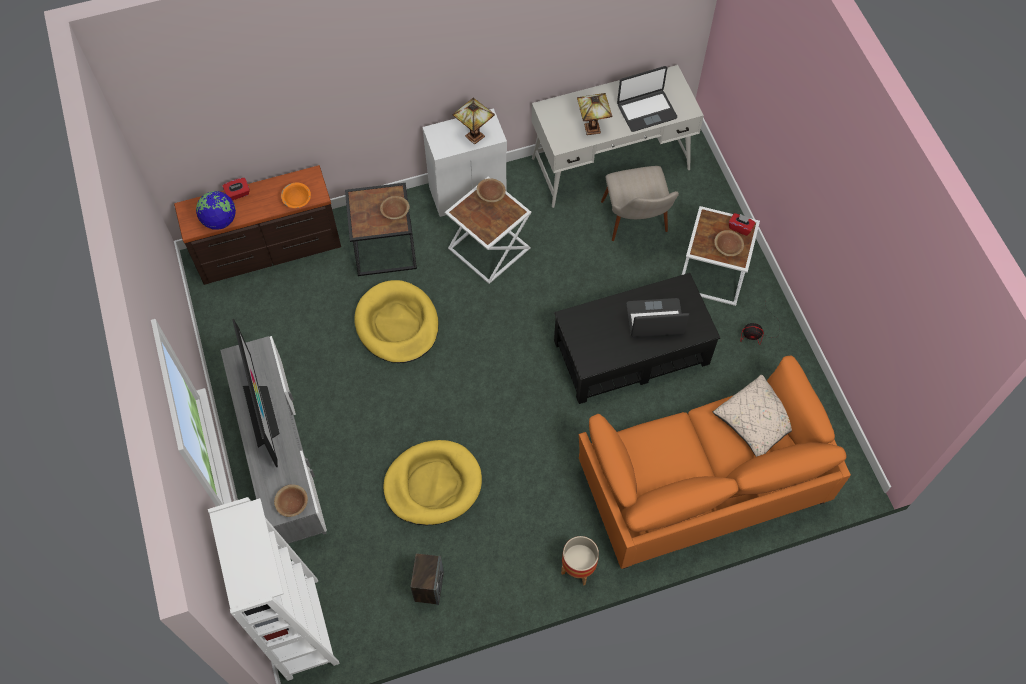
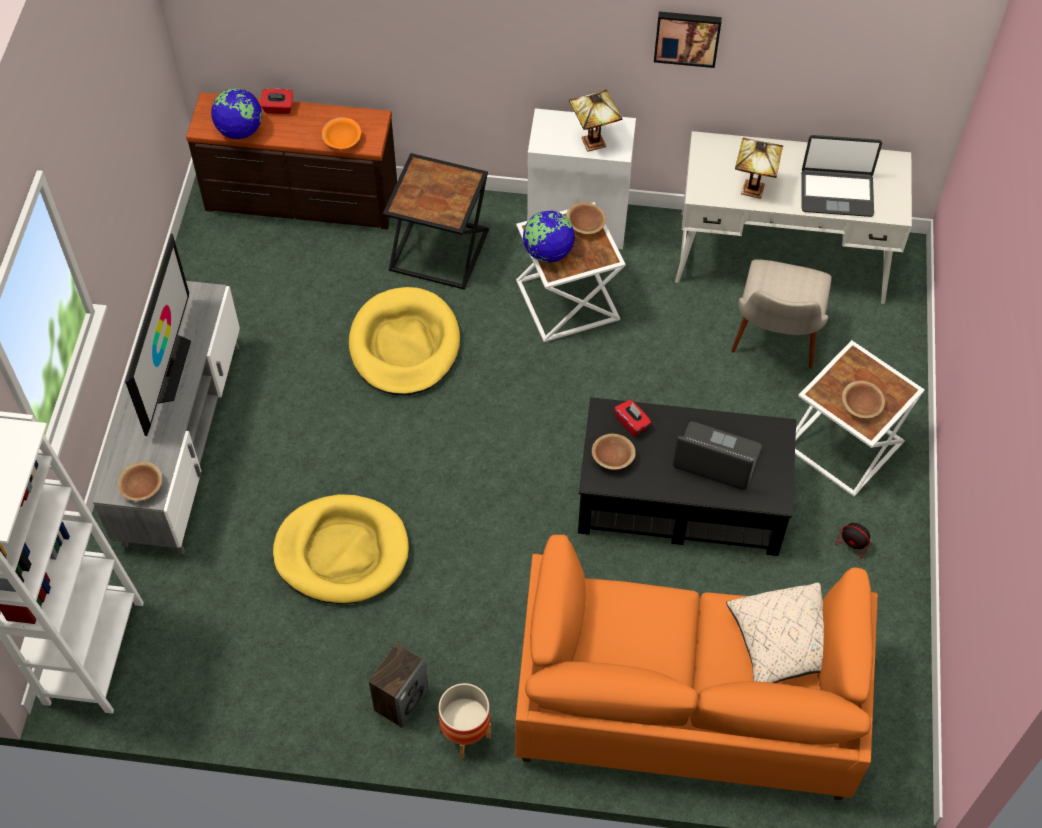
camera: 25 degrees right, 5 degrees down
(395, 212) = (456, 201): brown bowl -> brown bowl (612, 457)
(429, 586) = (269, 671): speaker -> speaker (401, 700)
(476, 224) = (548, 252): none -> globe
(520, 43) = (687, 37): none -> picture
(740, 228) = (892, 388): red tissue box -> red tissue box (632, 423)

